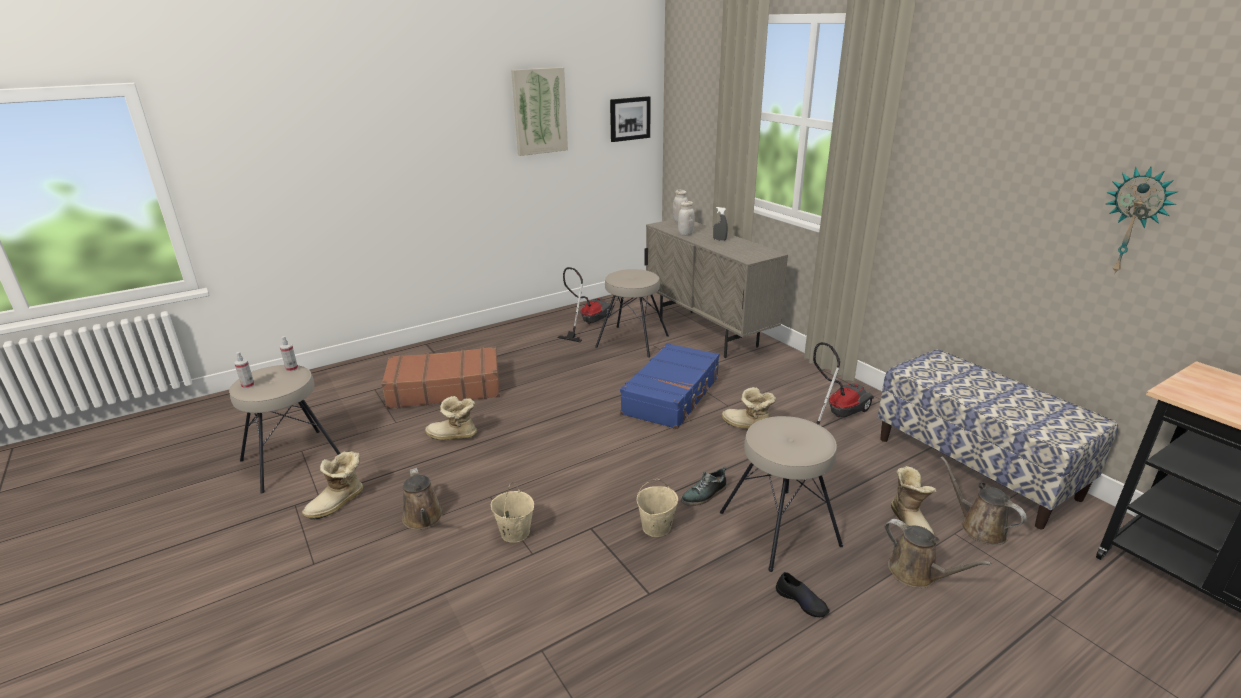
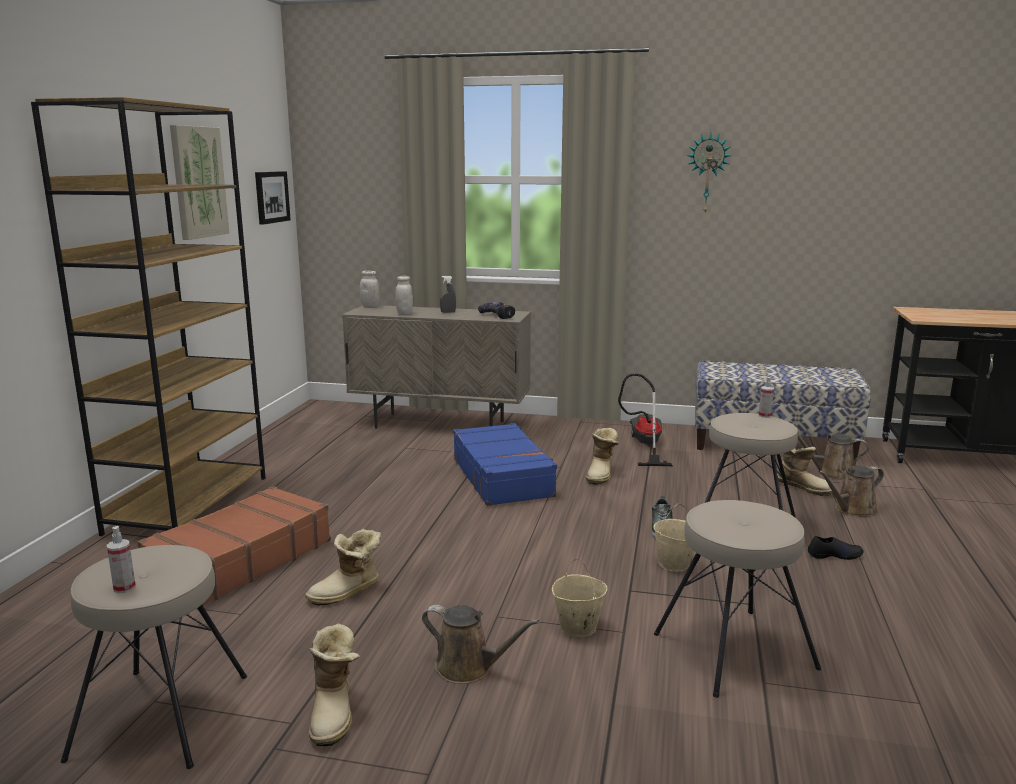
camera: 45 degrees left, 10 degrees down
(292, 369) = (151, 550): spray bottle -> spray bottle (764, 415)
(480, 340) = (189, 504): none -> brown bookcase
(587, 323) = (297, 451): vacuum cleaner -> none
(632, 341) = (379, 451): beige stool -> beige stool (733, 650)
(747, 426) = (602, 475): boot -> boot turned 60 degrees counterclockwise
(751, 253) = (500, 315): none -> power drill
(916, 574) = (852, 510): brown watering can -> brown watering can turned 150 degrees clockwise
(1134, 221) = (833, 218): wall clock -> wall clock (707, 173)

